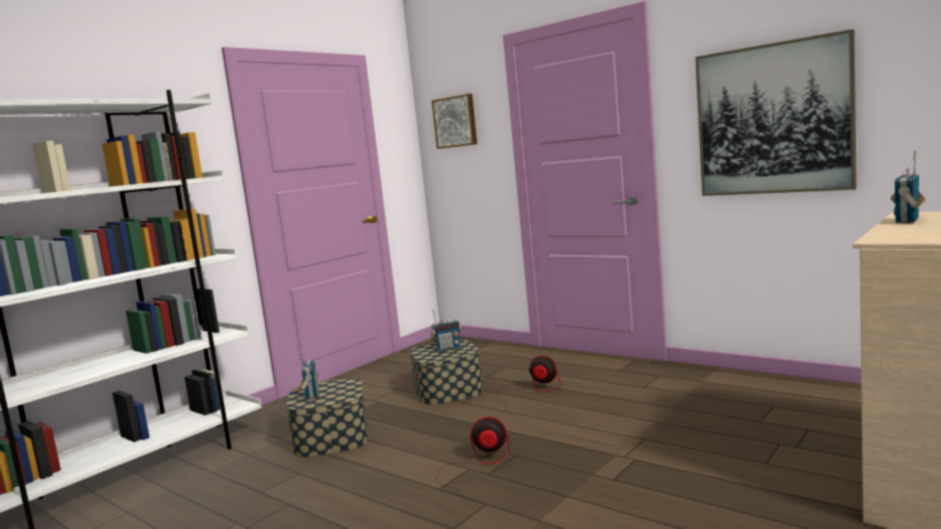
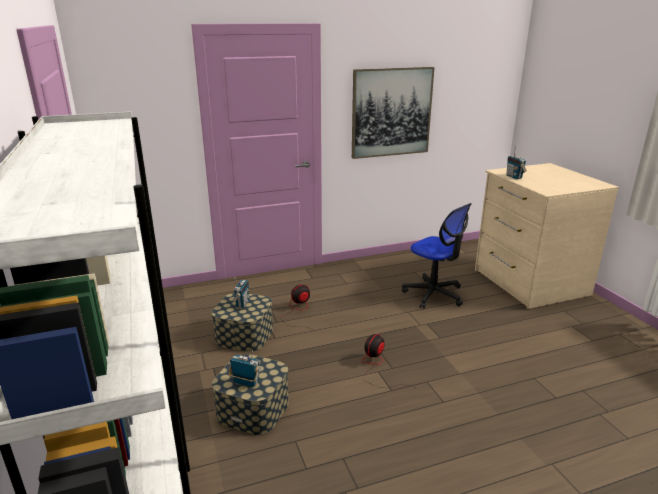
camera: 60 degrees left, 15 degrees up
(455, 121) = (132, 98): picture -> none
(733, 438) = (434, 294): none -> office chair

